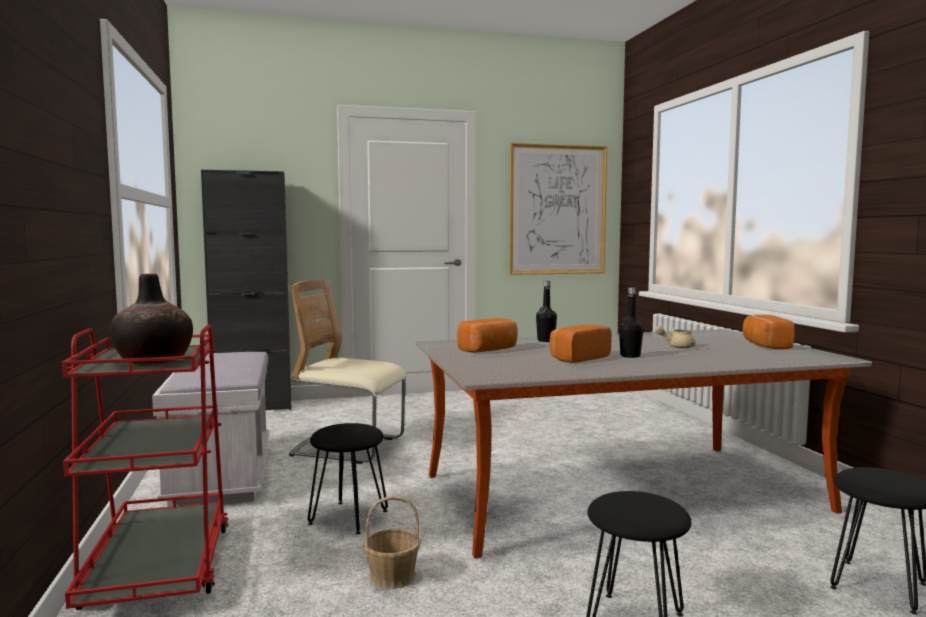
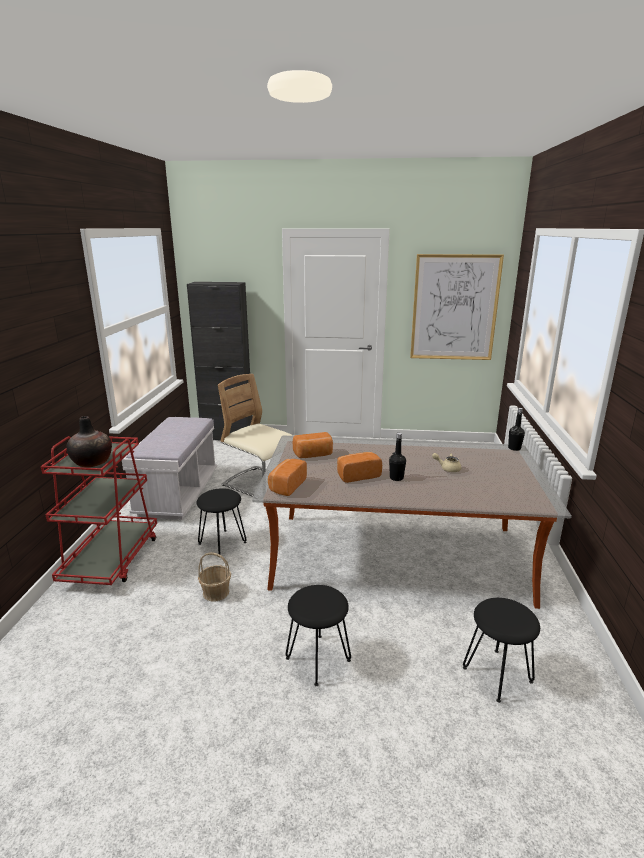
camera: 20 degrees right, 15 degrees up
(546, 340) = (365, 446): black bottle -> black bottle (514, 448)
(765, 345) = (518, 477): bread -> bread (286, 486)

